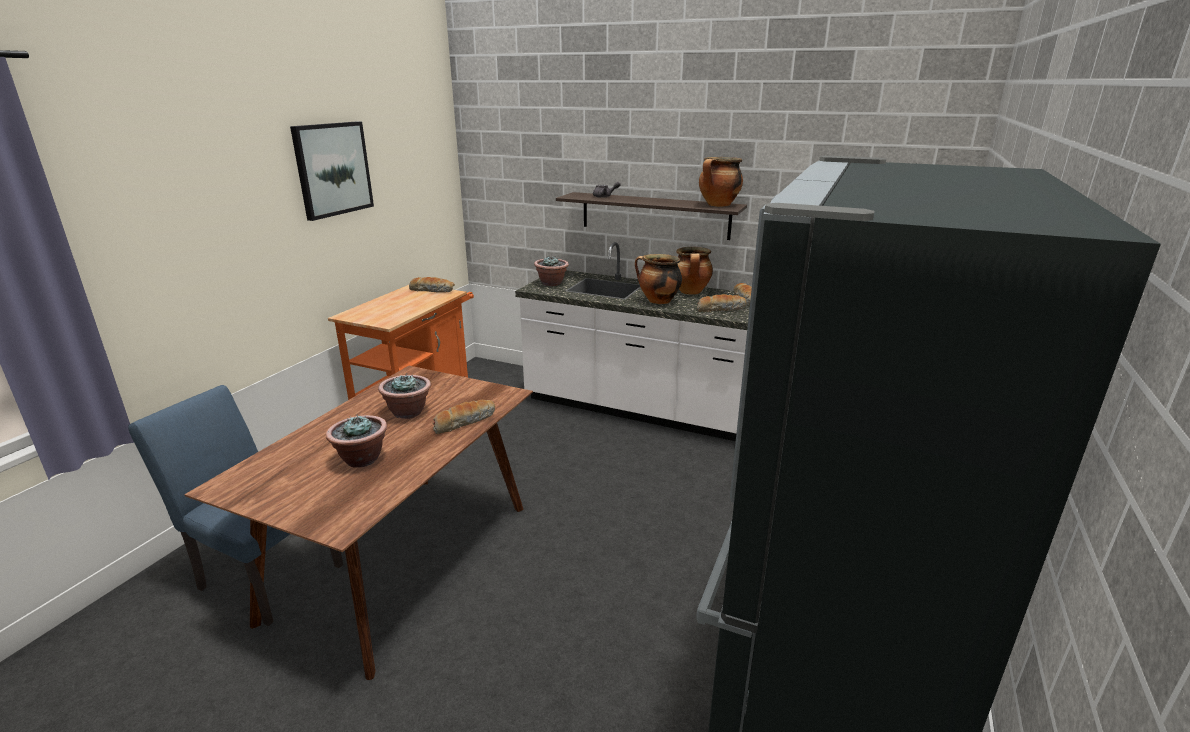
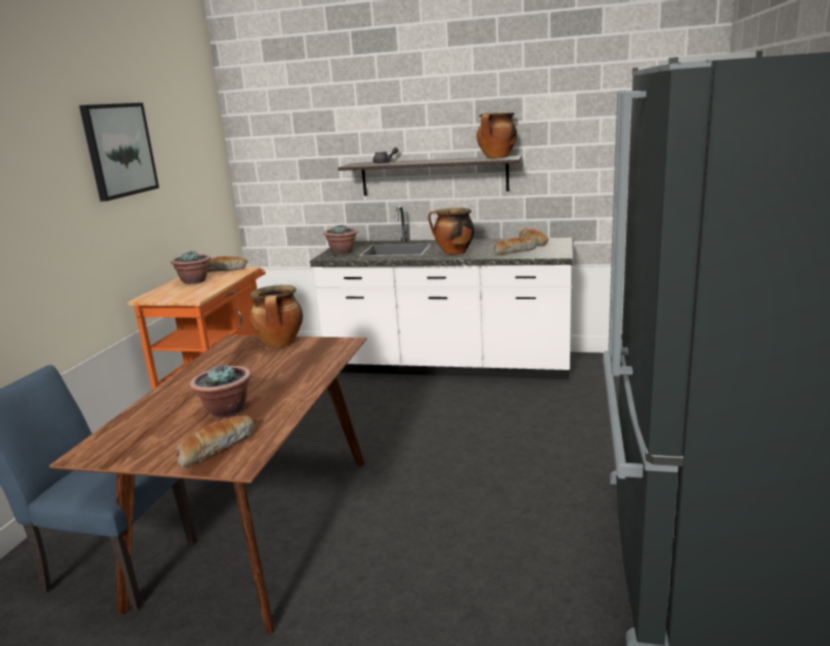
camera: 10 degrees left, 5 degrees down
(408, 412) = (251, 369): potted plant -> potted plant (194, 281)
(464, 422) = (313, 368): bread -> bread (217, 447)
(691, 292) = (480, 243): cooking pot -> cooking pot (280, 344)

